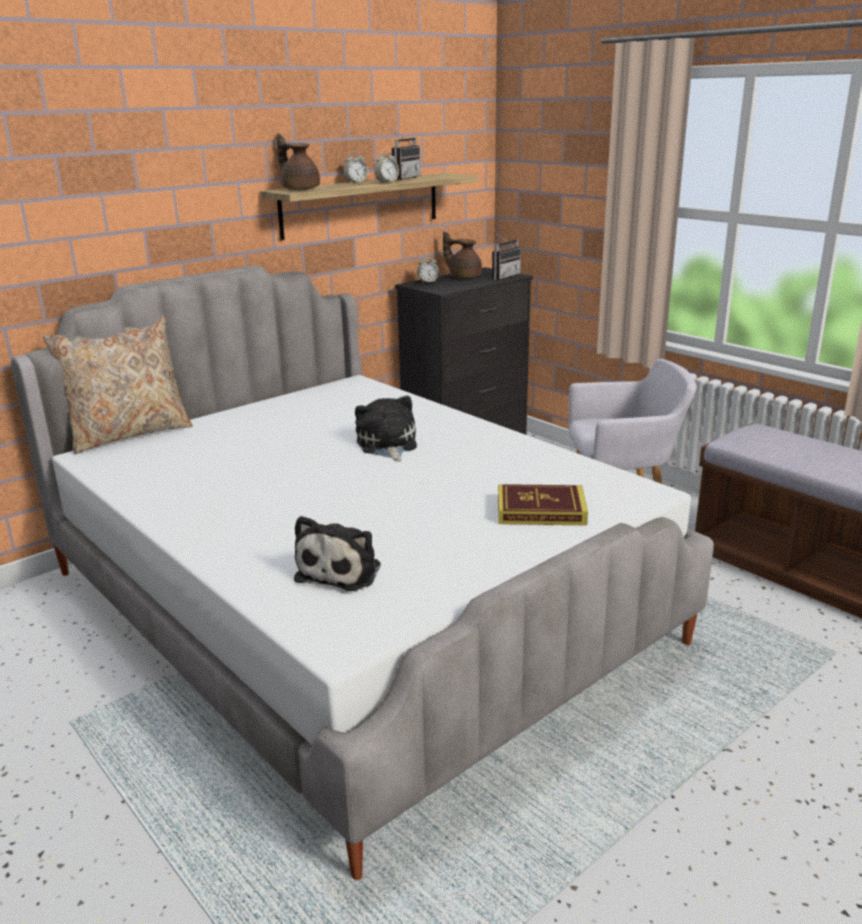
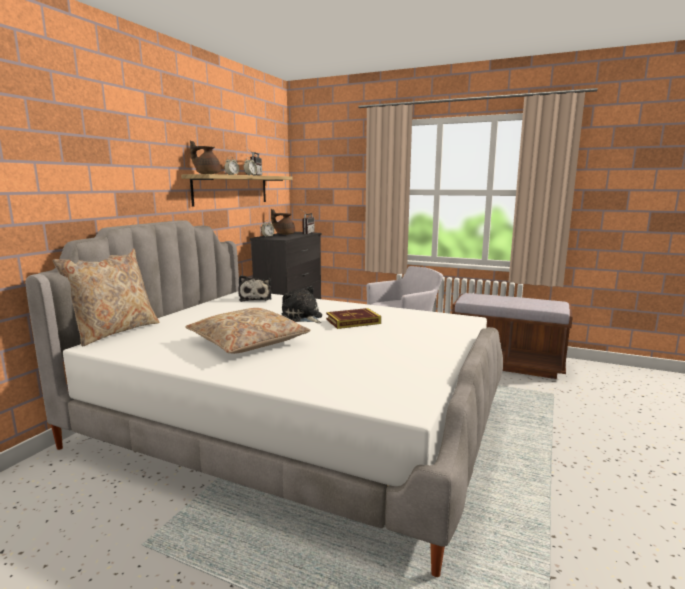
camera: 25 degrees left, 10 degrees down
(264, 482) = (248, 342): none -> beige pillow
(342, 571) = (357, 375): plush toy -> plush toy (255, 298)
(541, 510) = (427, 333): book -> book (353, 321)

